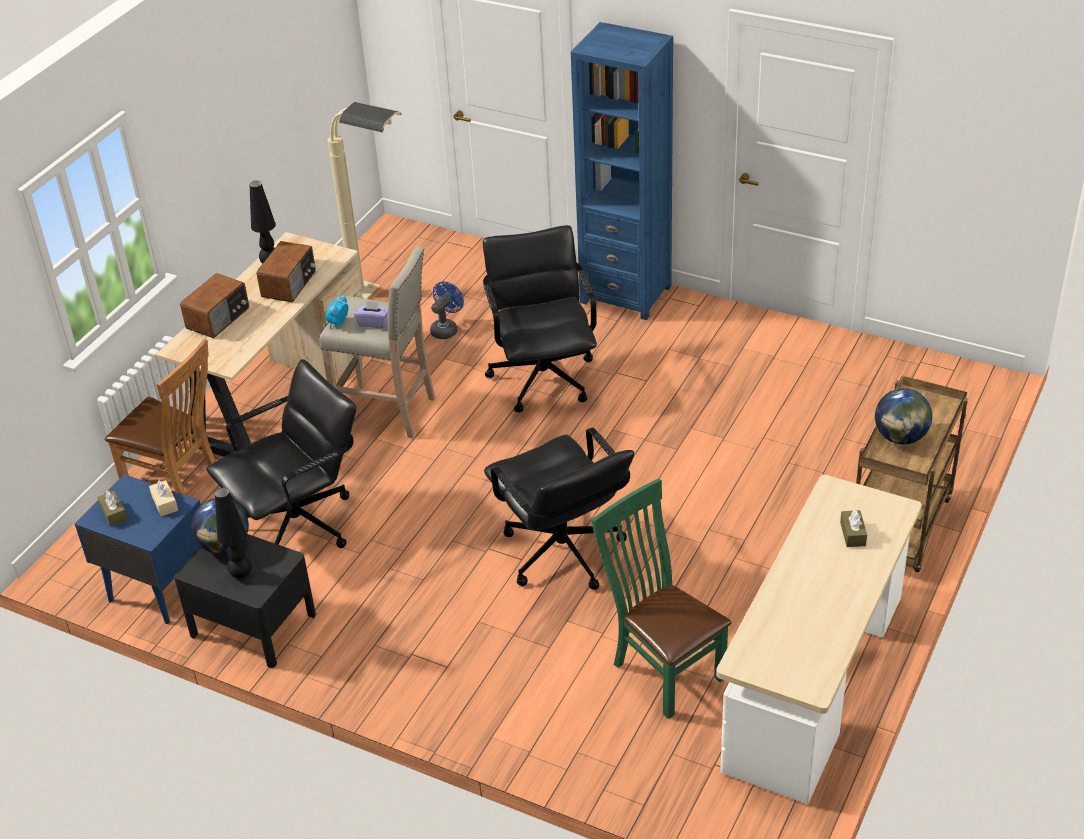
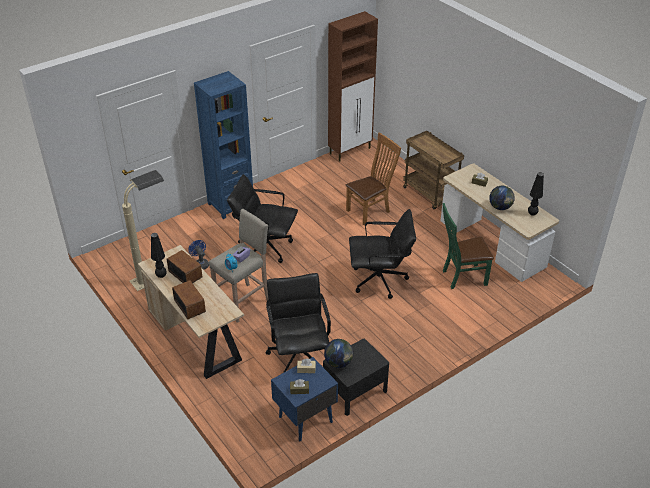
camera: 65 degrees left, 0 degrees up
(179, 485) = (233, 391): brown chair -> brown chair (370, 211)
(241, 574) = (363, 362): black table lamp -> black table lamp (532, 214)
(900, 437) = (435, 154): globe -> globe (500, 207)
(934, 366) = (350, 151): none -> brown cabinet

